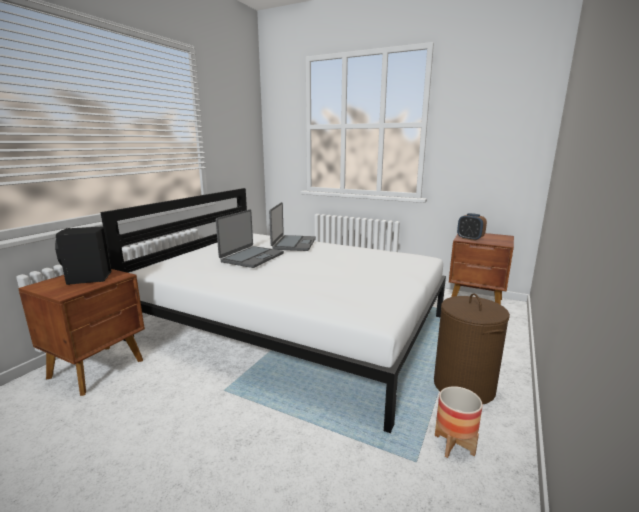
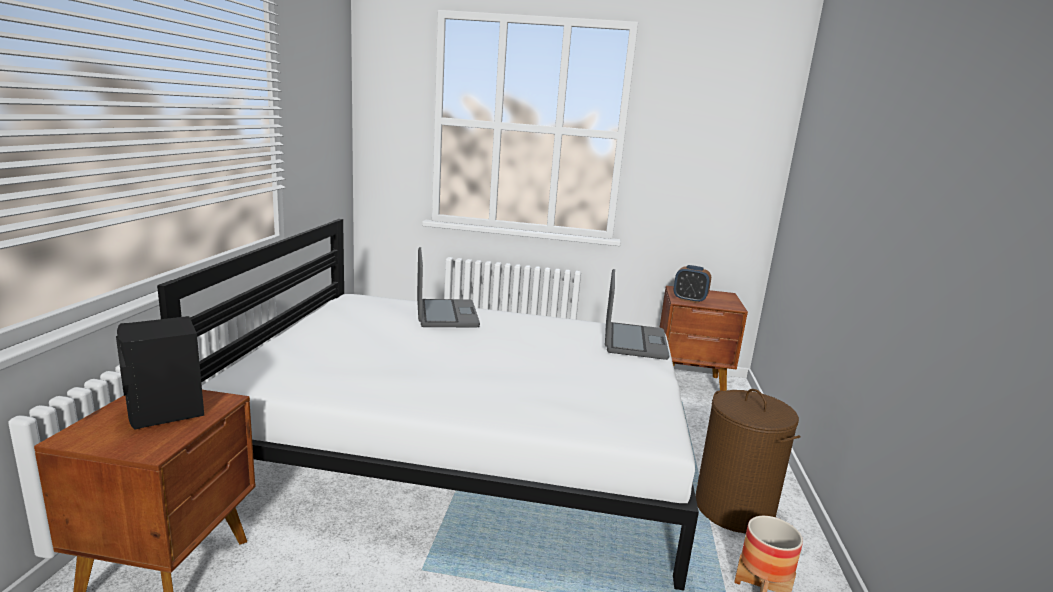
camera: 20 degrees left, 0 degrees up
(252, 257) = (400, 344): laptop -> laptop (633, 342)

